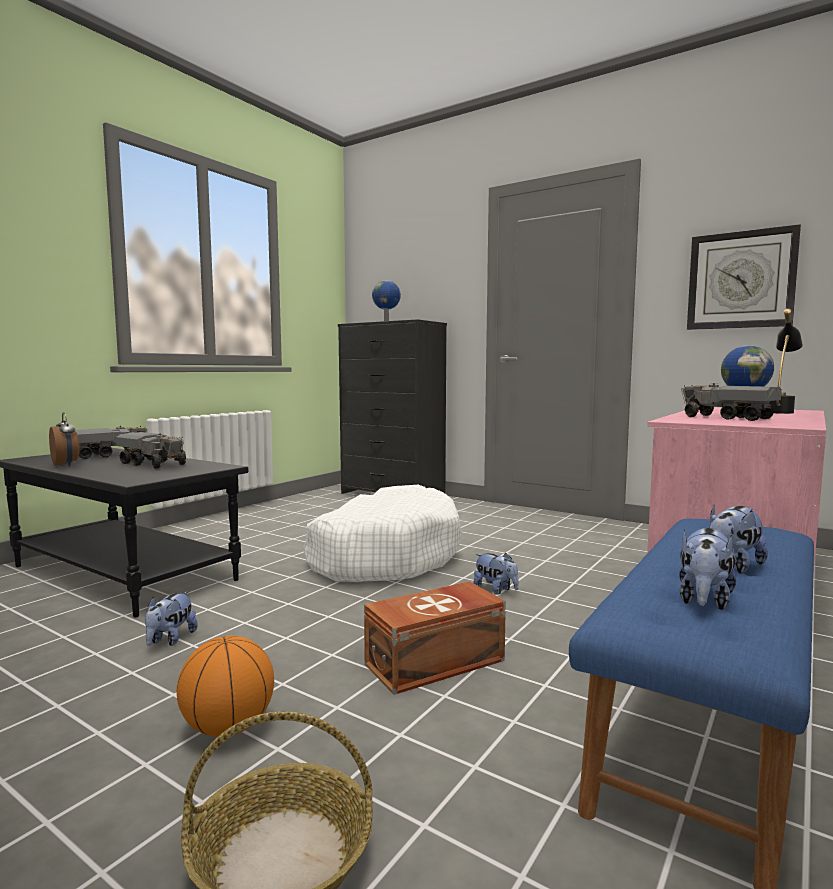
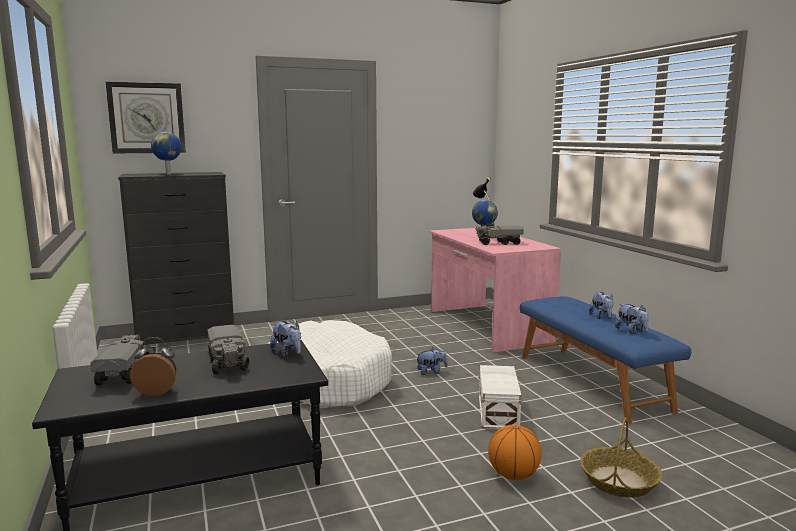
camera: 55 degrees left, 5 degrees up
(153, 464) = (228, 362): toy truck -> toy truck turned 90 degrees clockwise
(170, 640) = (380, 476): plush toy -> plush toy (288, 353)
(437, 663) = (499, 411): brown storage box -> white storage box
(741, 280) = (436, 150): wall clock -> wall clock (147, 118)

